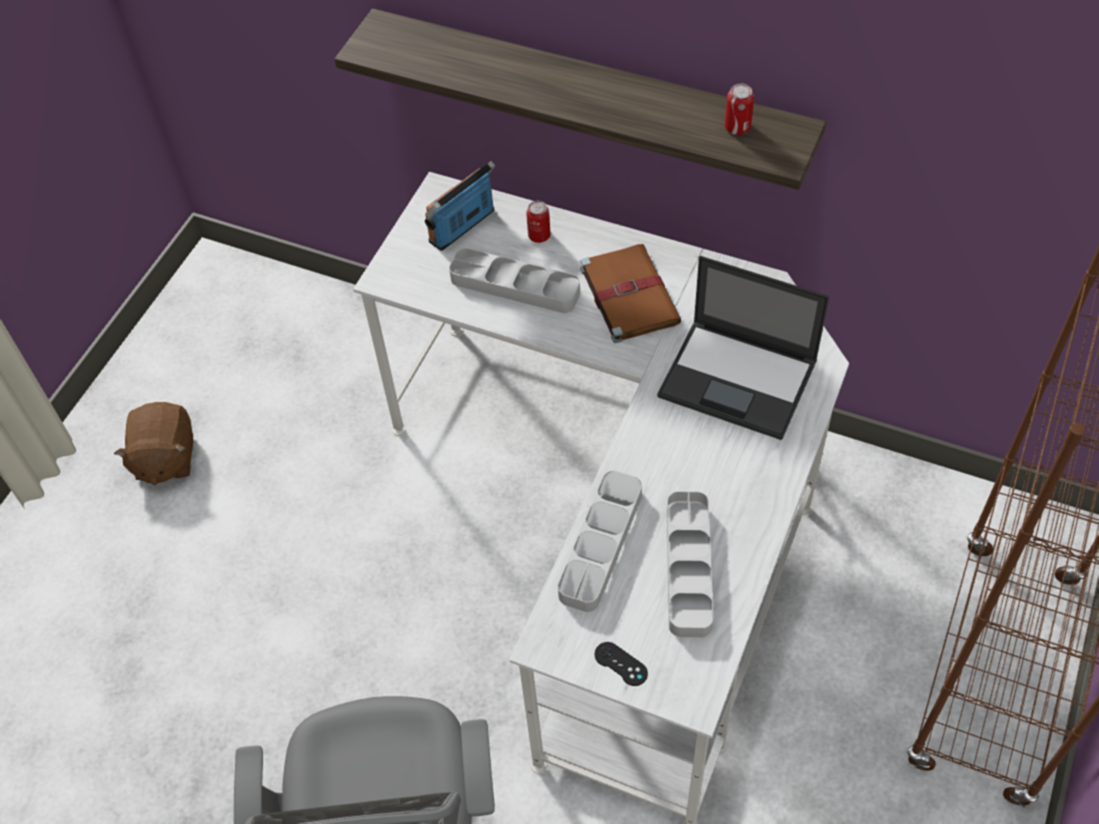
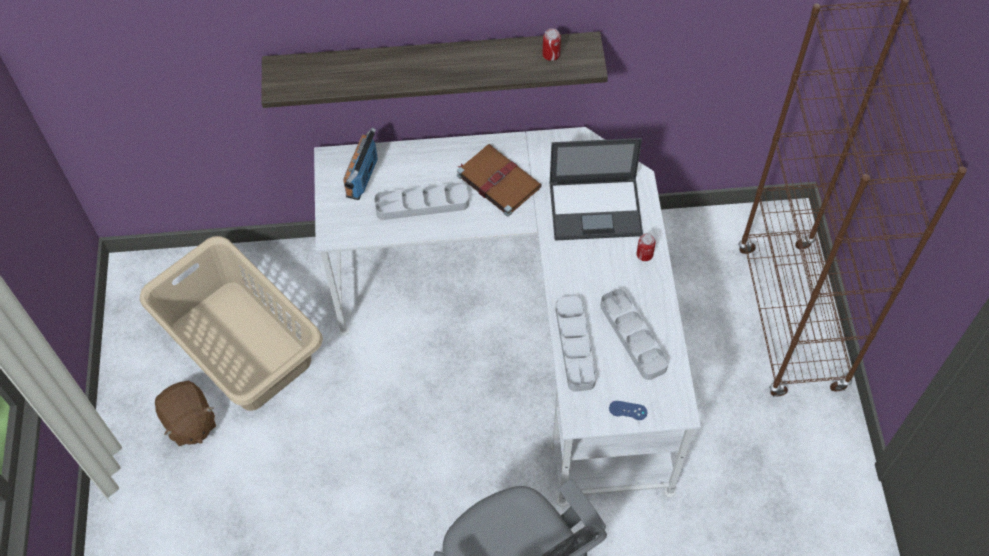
camera: 30 degrees left, 5 degrees up
(276, 395) = (241, 344): none -> beige laundry basket
(539, 236) = (416, 164): can -> can (644, 255)
(621, 664) = (628, 410): black game controller -> blue game controller

